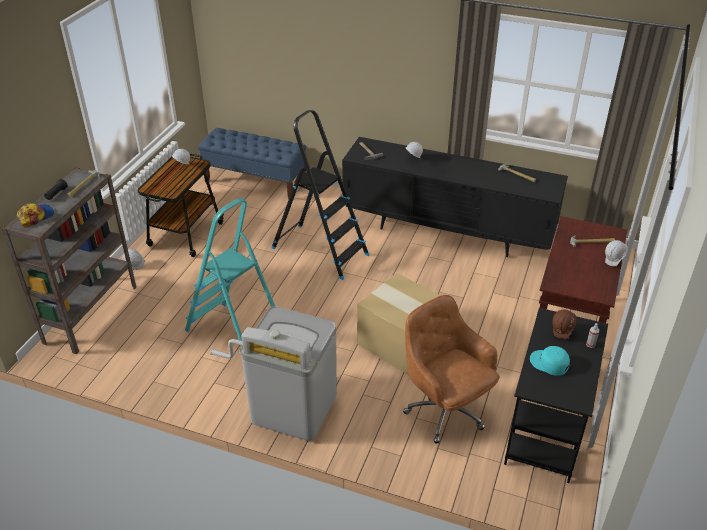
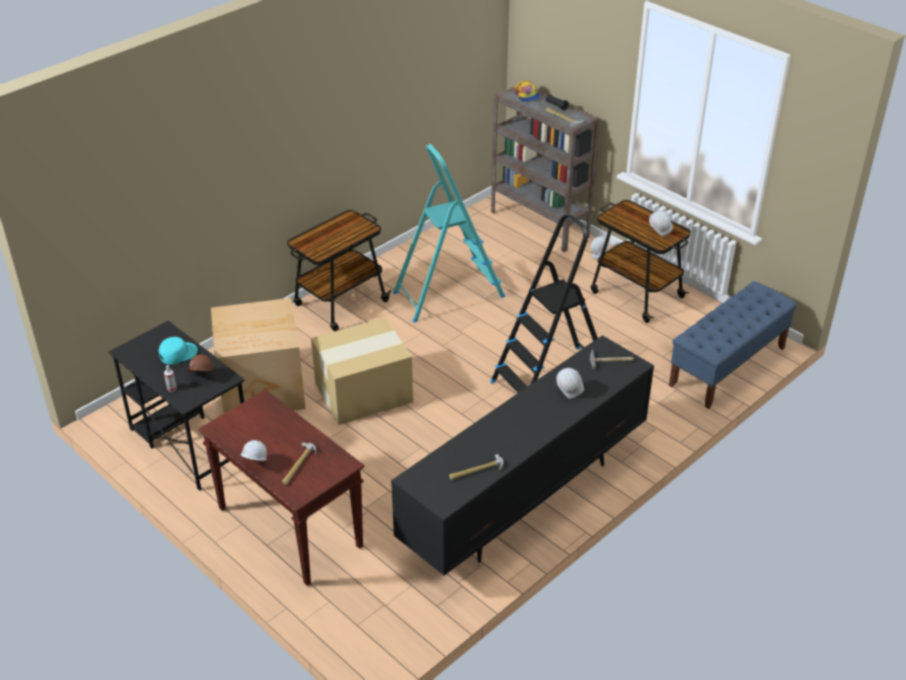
camera: 115 degrees right, 0 degrees up
(291, 409) = (340, 304): grey washing machine -> cart
(446, 410) = (263, 388): brown office chair -> cardboard box

